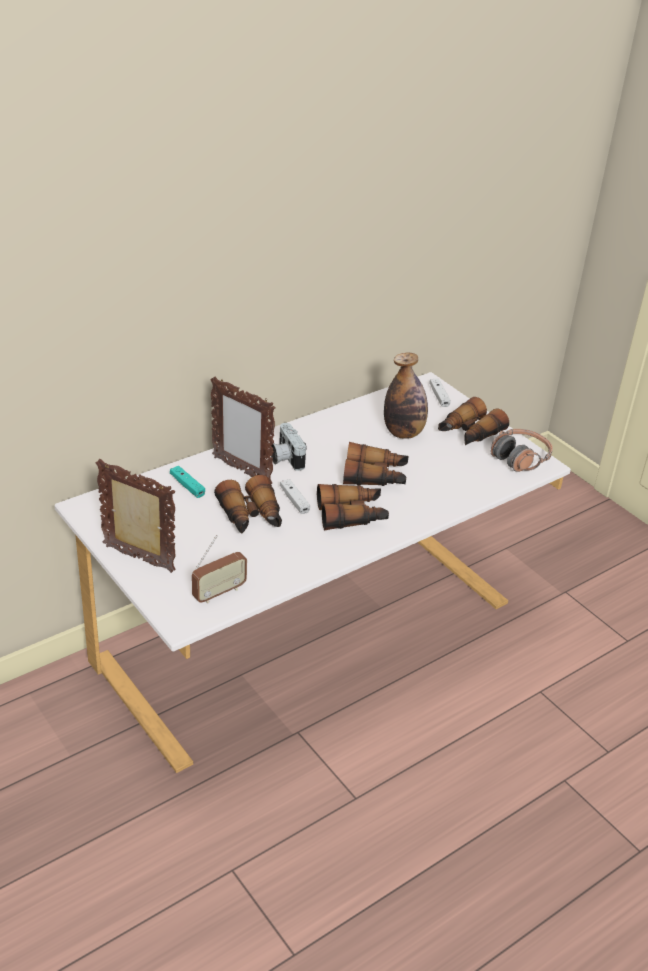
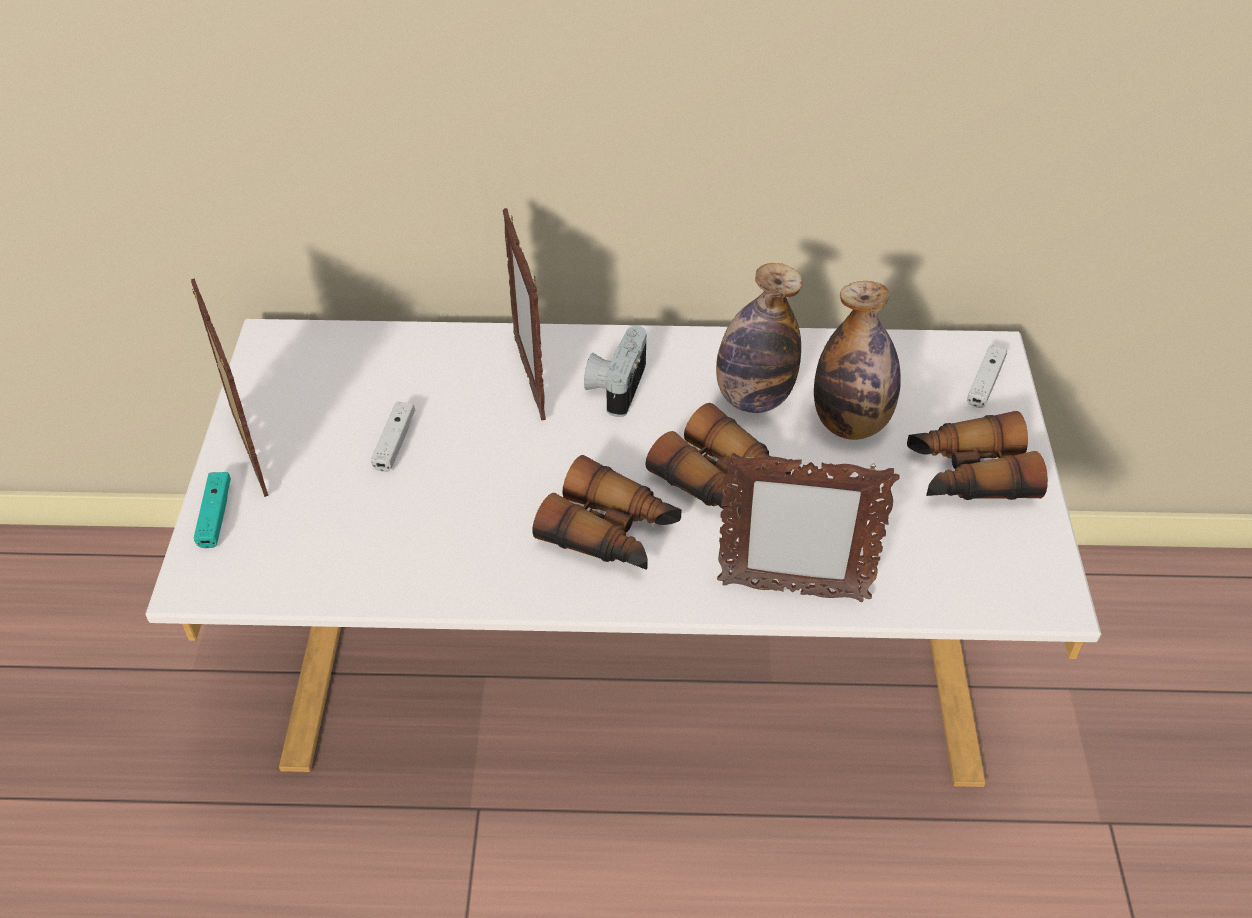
camera: 40 degrees right, 10 degrees up
(187, 486) = (431, 369): turquoise game controller -> turquoise game controller (215, 516)
(219, 593) = (289, 563): radio -> none
(251, 517) = (462, 461): binoculars -> none
(294, 500) = (552, 464): white game controller -> white game controller (394, 442)
(352, 439) = (753, 398): none -> bottle
(448, 504) = (791, 591): none -> picture frame
(520, 458) = (1017, 566): headphones -> none

